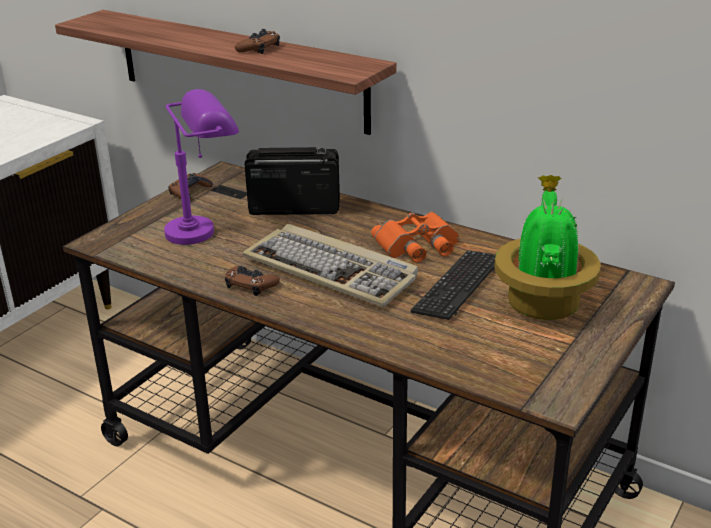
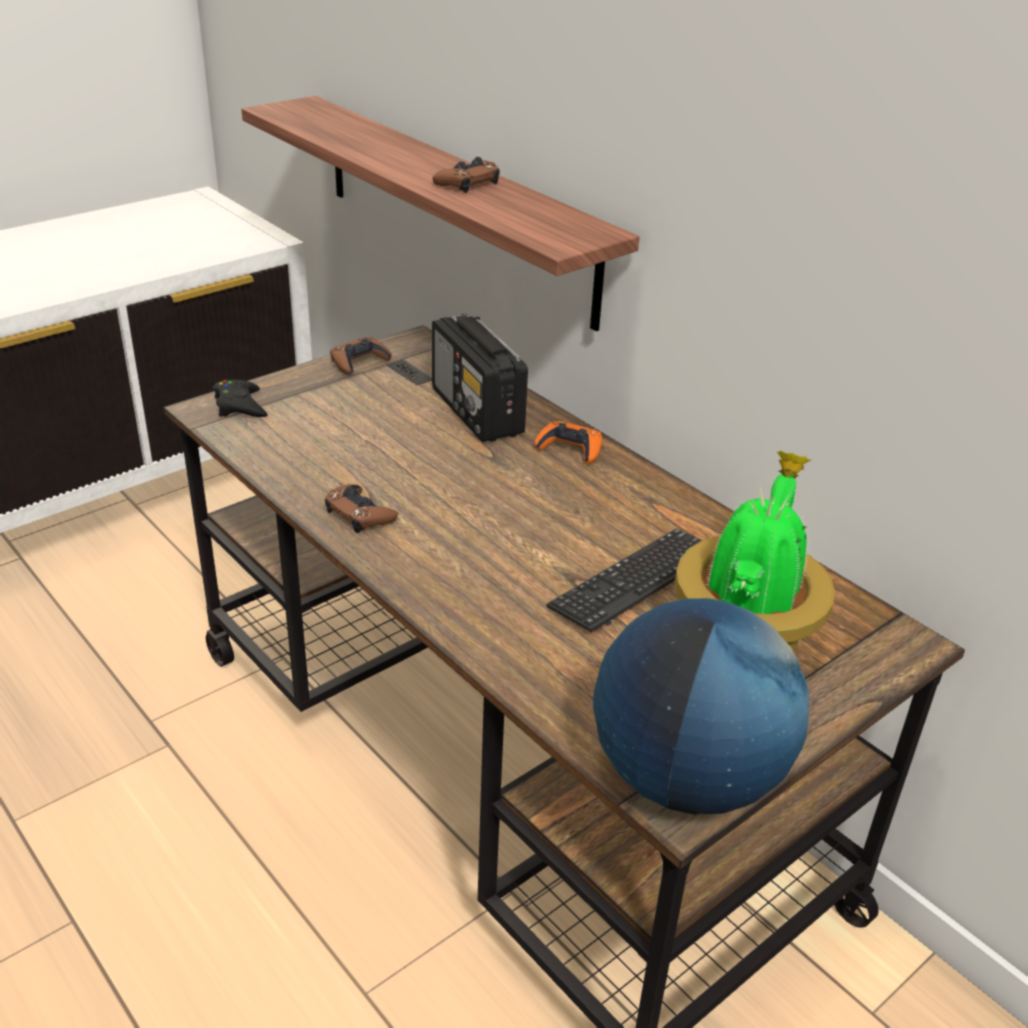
camera: 15 degrees right, 5 degrees up
(120, 234) = (240, 406): none -> black game controller
(206, 229) = (349, 420): purple table lamp -> none
(293, 208) = (477, 412): radio -> radio turned 135 degrees counterclockwise
(332, 270) = (477, 516): keyboard -> none
(369, 218) = (570, 448): none -> orange game controller
(418, 246) = (613, 505): orange binoculars -> none
(553, 386) = (686, 778): none -> globe

